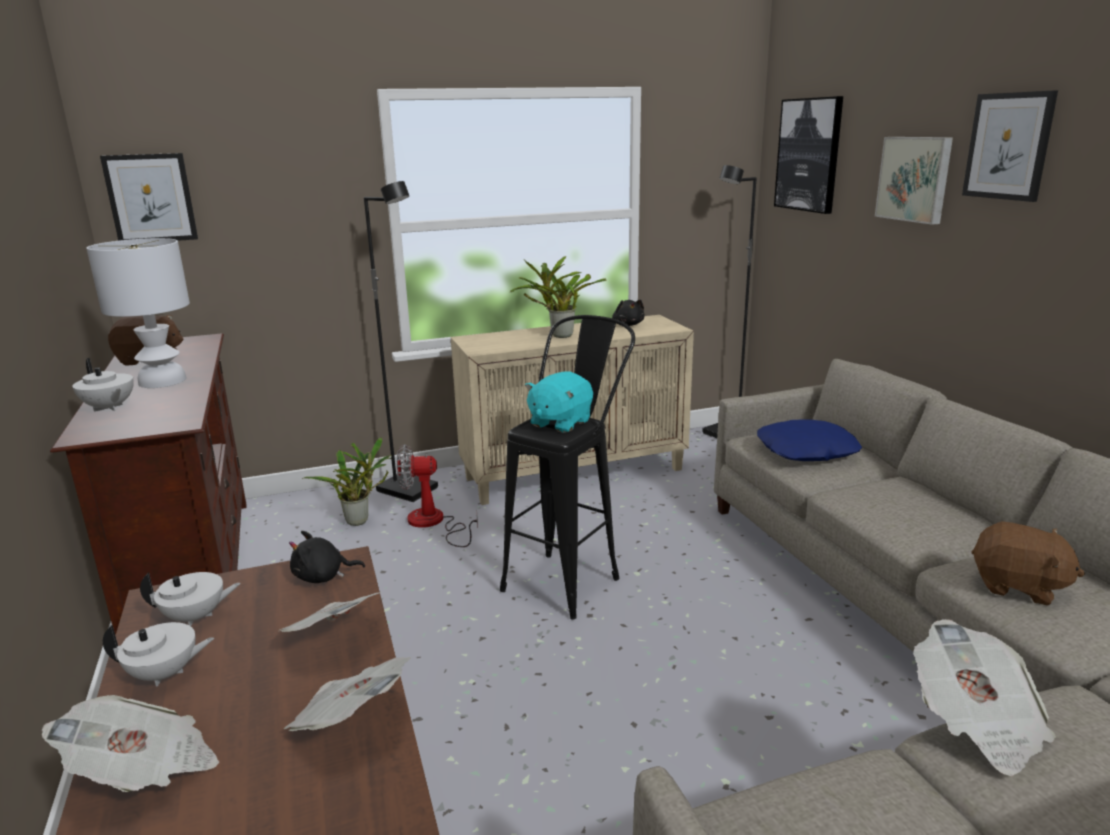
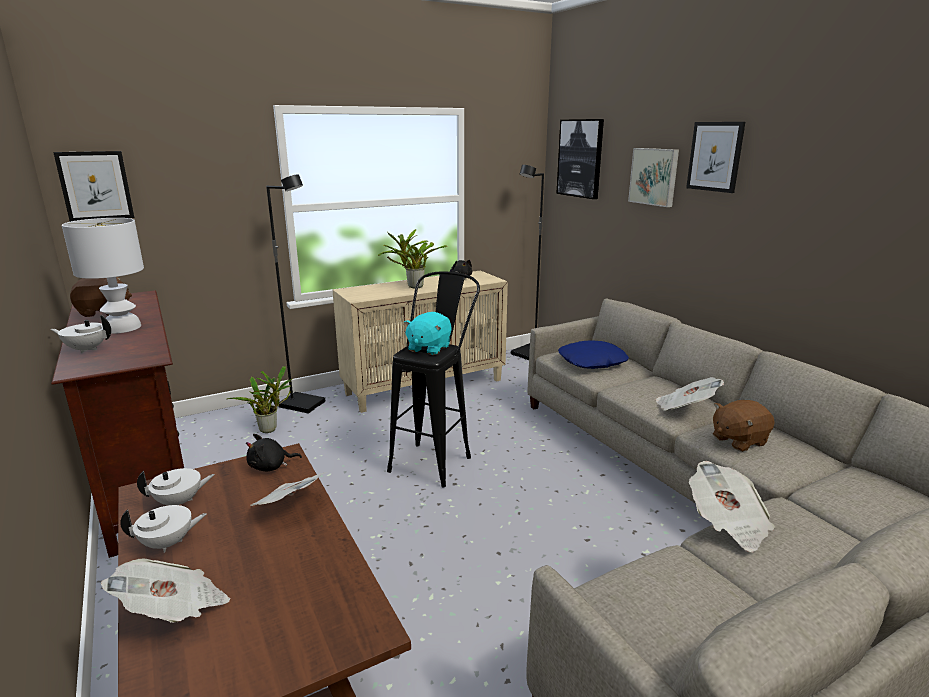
camera: 10 degrees left, 0 degrees up
(109, 408) = (86, 349): white teapot -> white teapot turned 150 degrees clockwise
(351, 720) = (320, 561): newspaper -> newspaper (685, 408)
(433, 523) = (327, 428): fan -> none
(1018, 586) = (738, 440): brown plush toy -> brown plush toy turned 135 degrees clockwise

